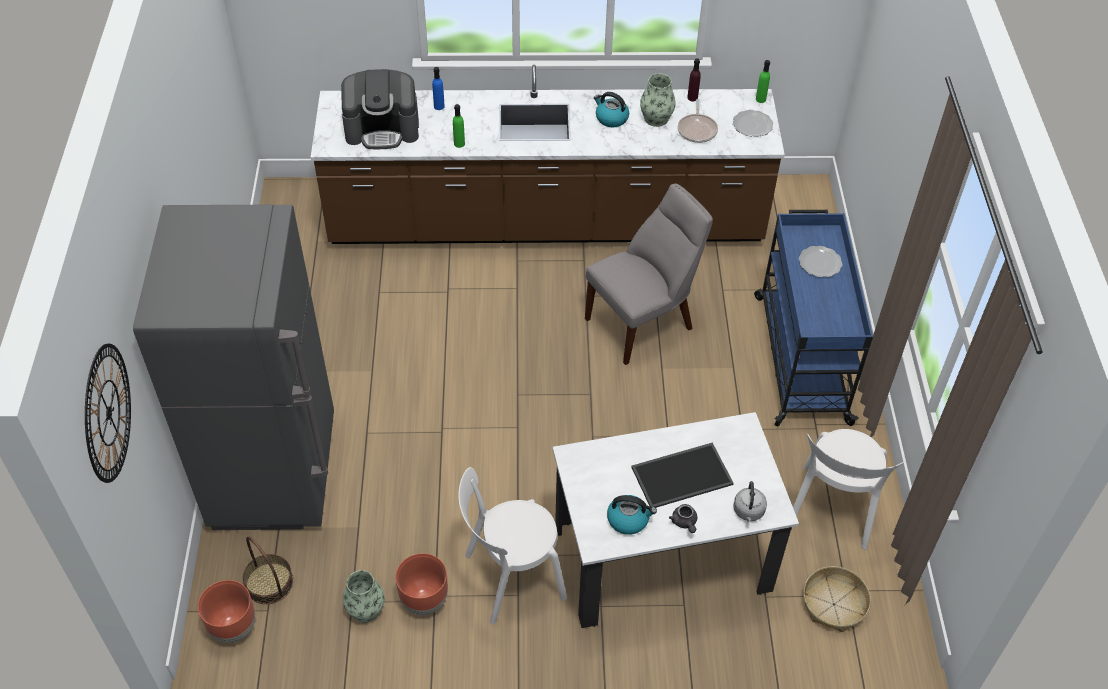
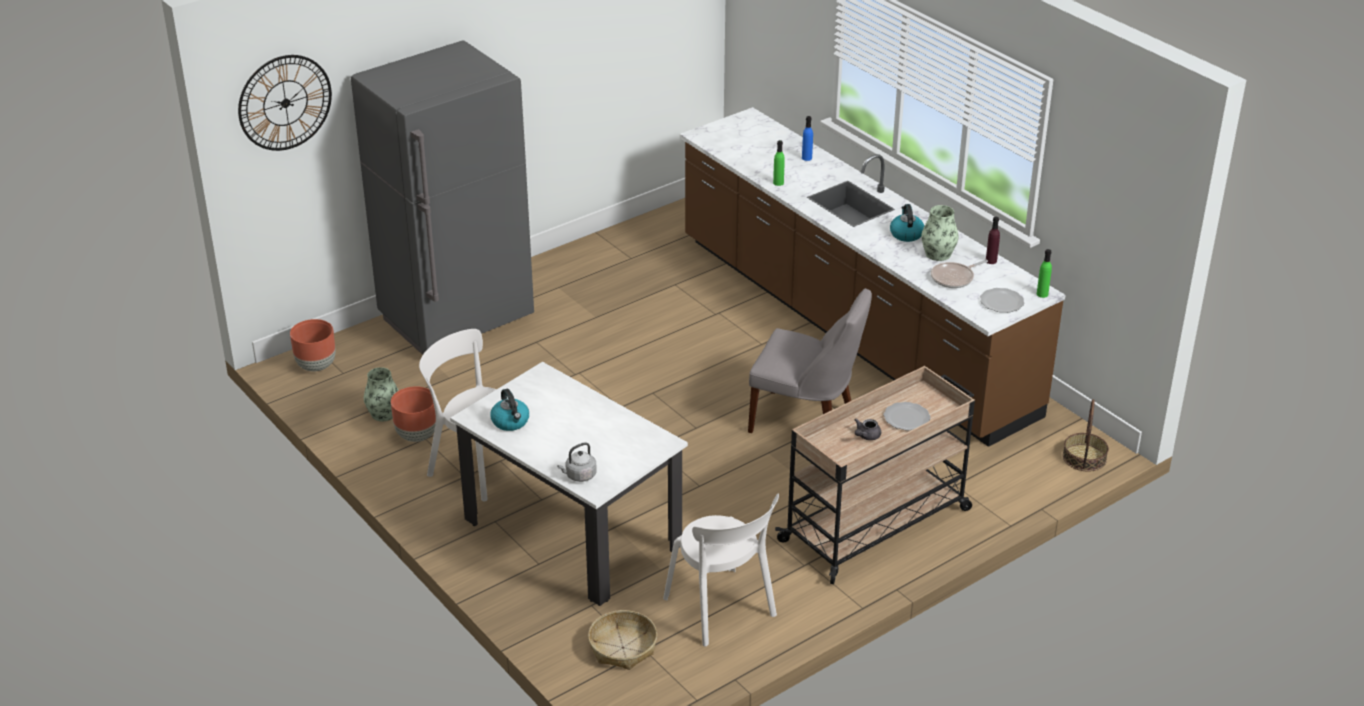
camera: 55 degrees right, 15 degrees down
(269, 583) = (365, 363): basket -> basket (1084, 458)
(382, 128) = (749, 147): coffee machine -> none
(682, 474) = (581, 430): tray -> none
(684, 523) = (535, 449): grey teapot -> grey teapot (866, 436)
(801, 357) = (877, 524): blue cart -> beige cart
(832, 511) = (722, 610): white chair -> white chair turned 105 degrees counterclockwise

